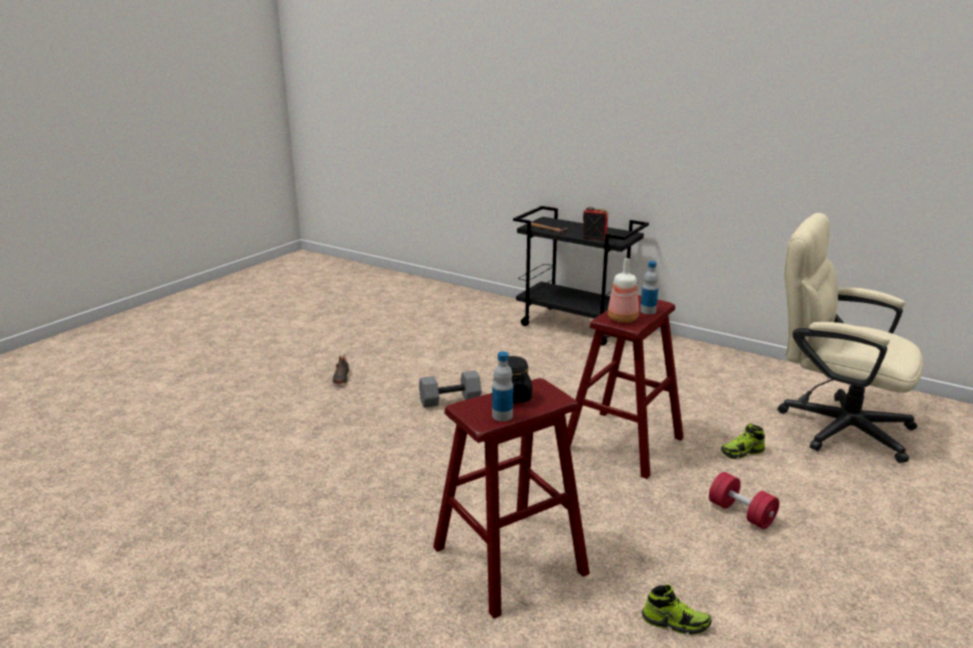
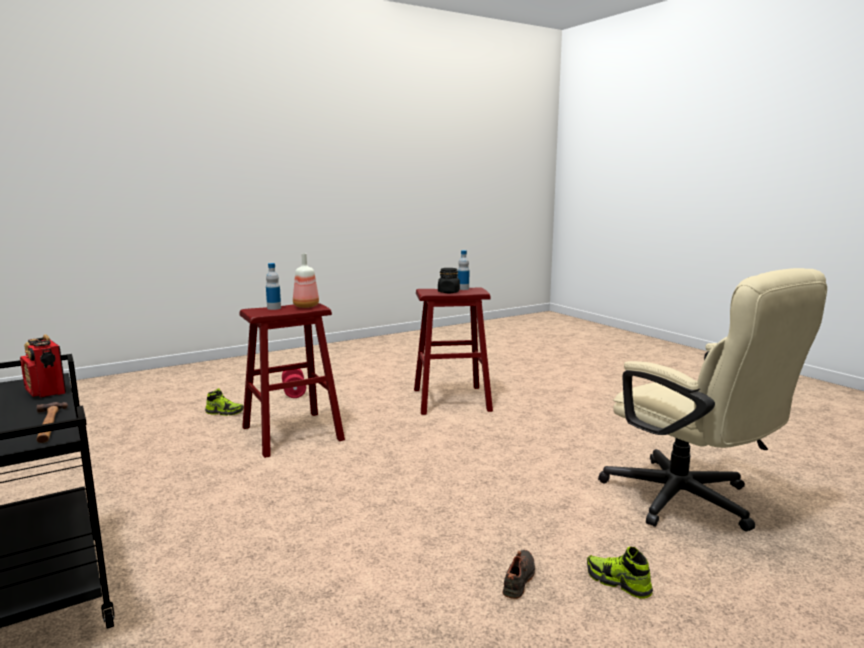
camera: 155 degrees left, 10 degrees down
(450, 399) = (393, 505): grey dumbbell -> none
(675, 622) = (395, 374): shoe -> shoe (618, 583)
(832, 425) = (124, 413): beige office chair -> beige office chair (691, 503)

